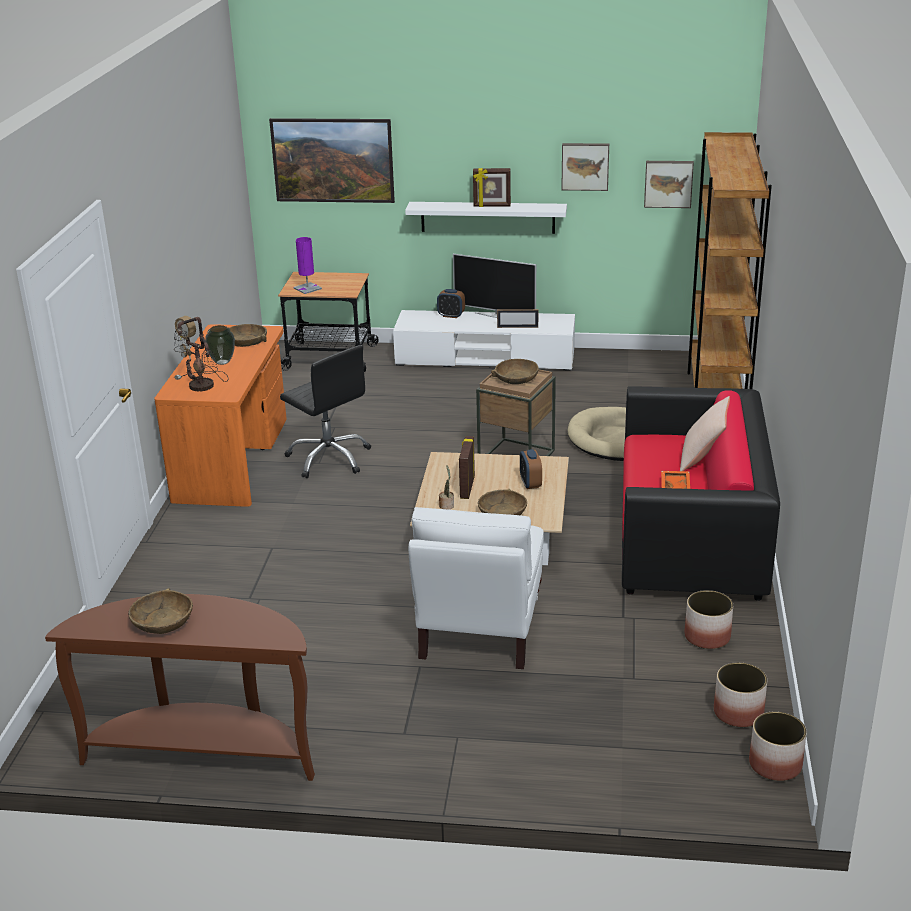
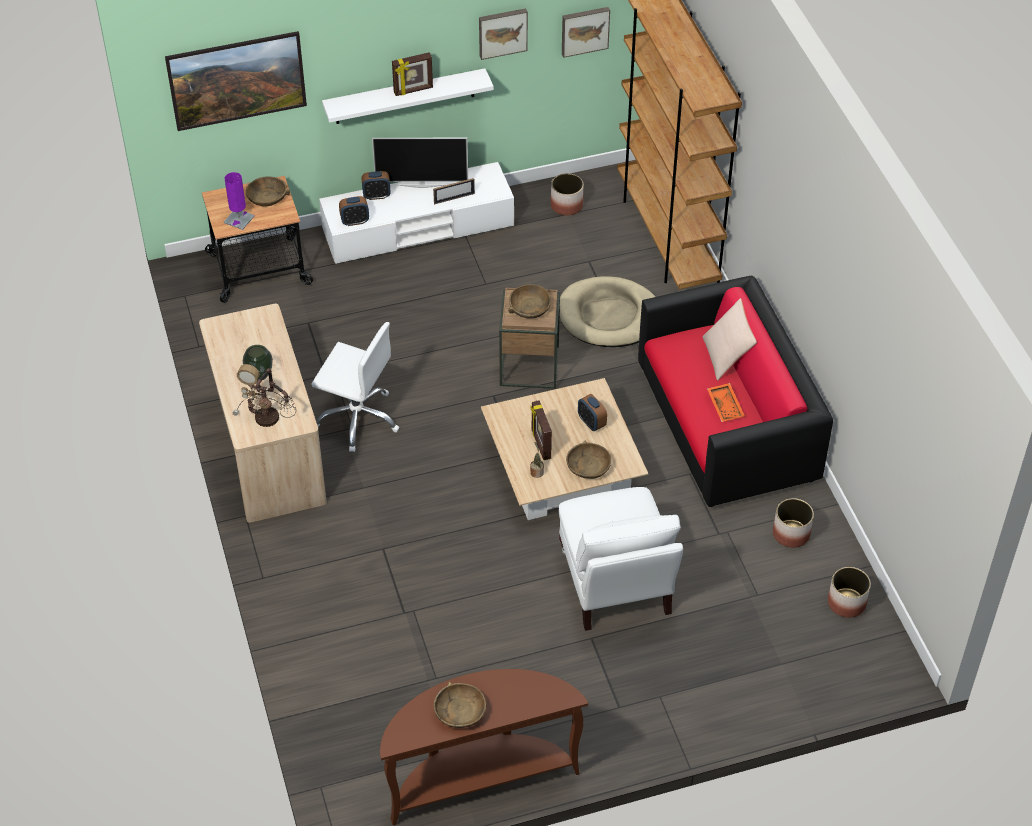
camera: 25 degrees left, 20 degrees up
(233, 460) = (267, 448): orange desk -> beige desk
(246, 341) = (259, 338): brown bowl -> brown bowl (267, 197)
(329, 458) = (357, 418): black office chair -> white office chair
(419, 326) = (355, 221): none -> alarm clock
(776, 765) = (892, 642): planter -> planter (567, 205)

